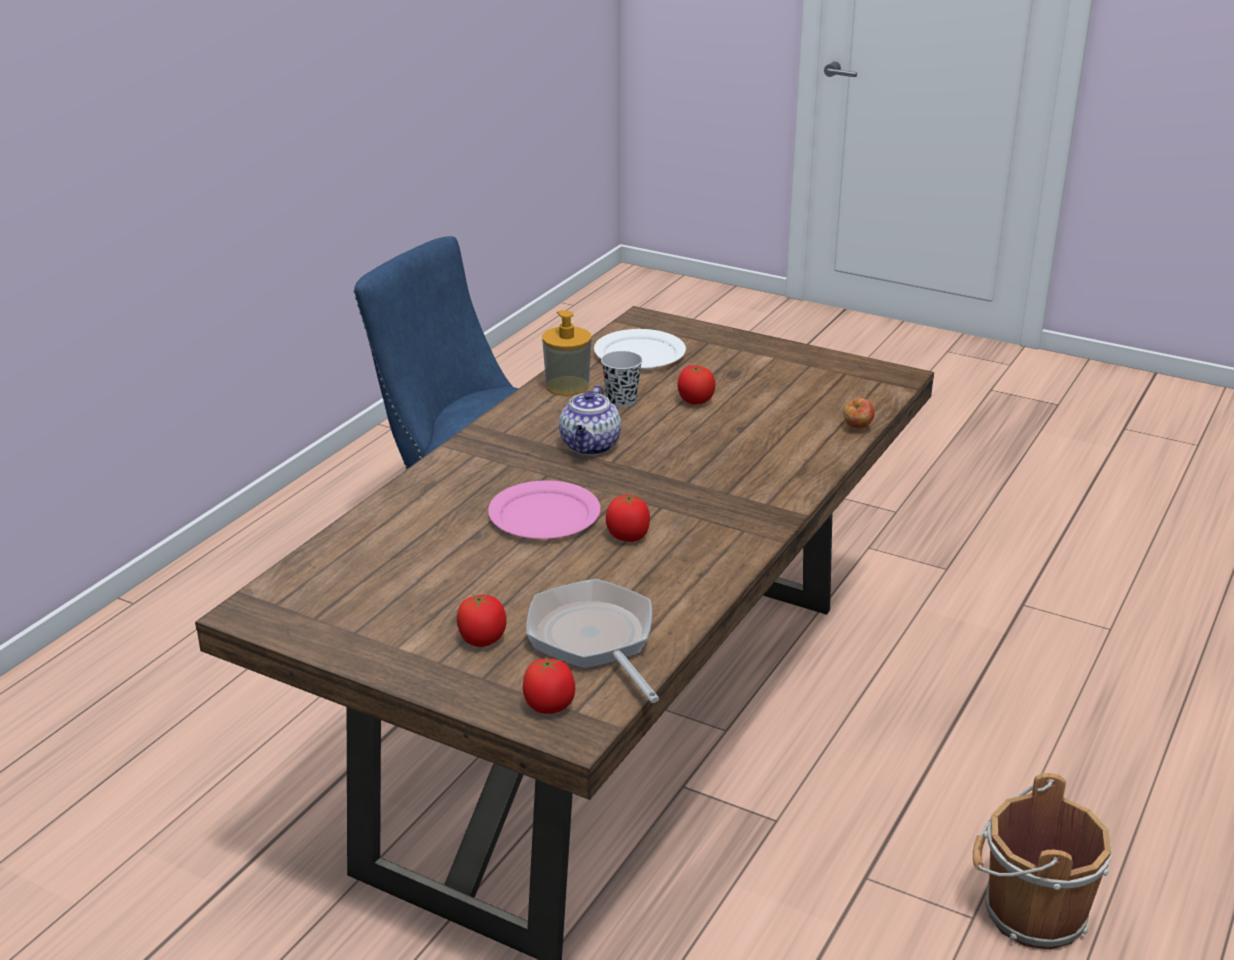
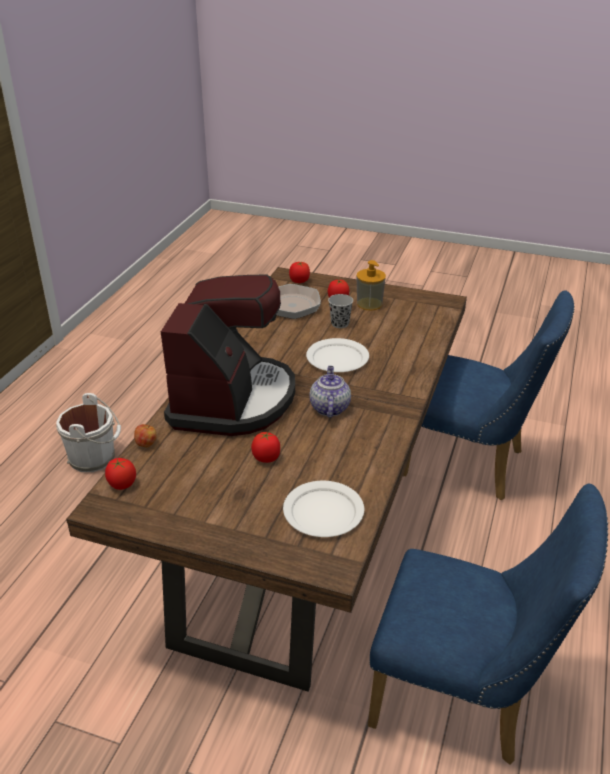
camera: 170 degrees right, 5 degrees up
(264, 800) = (472, 465): none -> blue chair
(543, 515) = (338, 358): pink plate -> white plate
(567, 386) = (368, 463): soap dispenser -> soap dispenser (369, 304)
(621, 401) = (321, 452): black cup -> black cup (340, 324)
(628, 536) = (287, 351): tomato -> tomato (122, 485)
(735, 469) = (232, 399): none -> coffee machine
(1029, 913) = (94, 458): brown bucket -> white bucket

